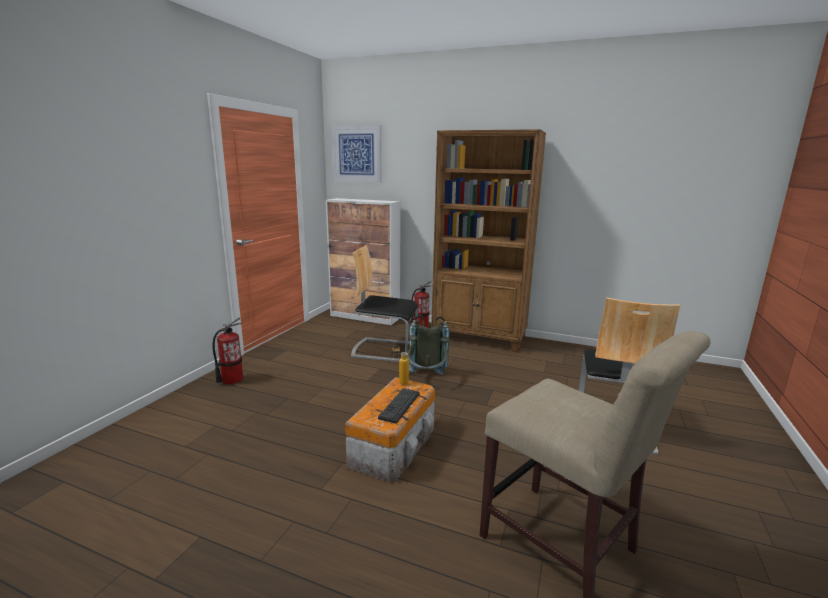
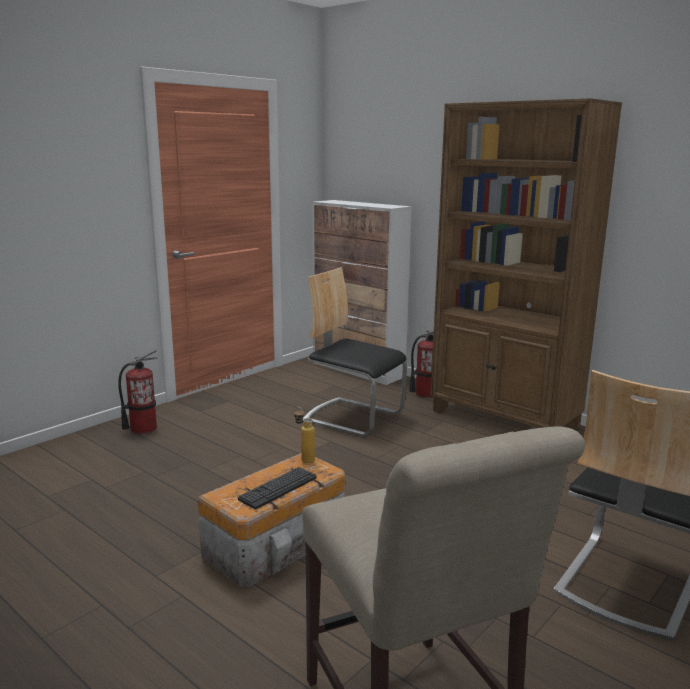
camera: 20 degrees right, 0 degrees up
(357, 154) = (360, 138): picture -> none
(427, 379) = (384, 465): grey backpack -> none

